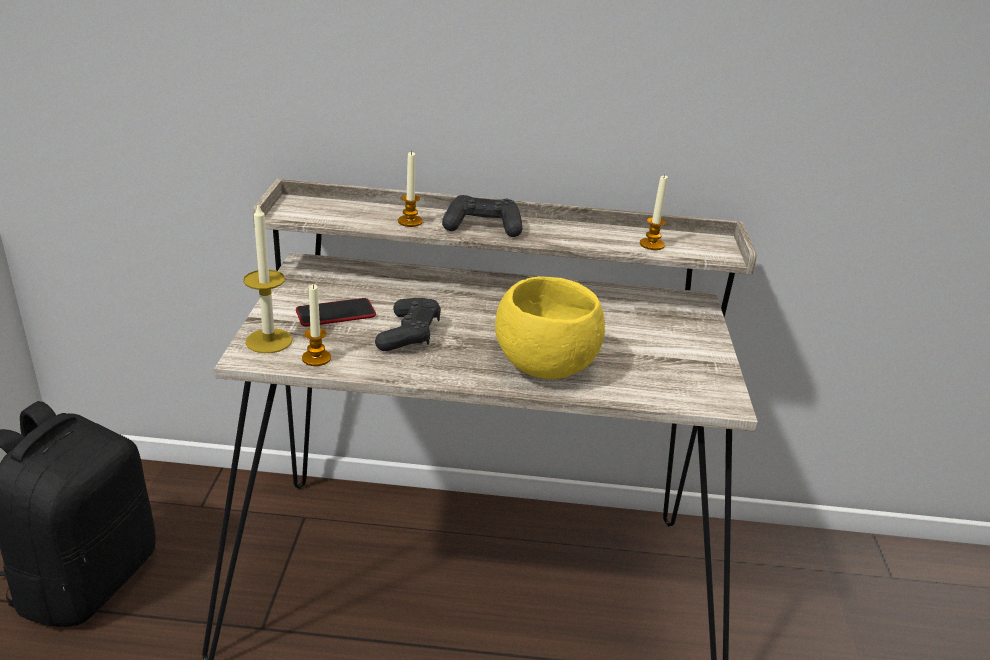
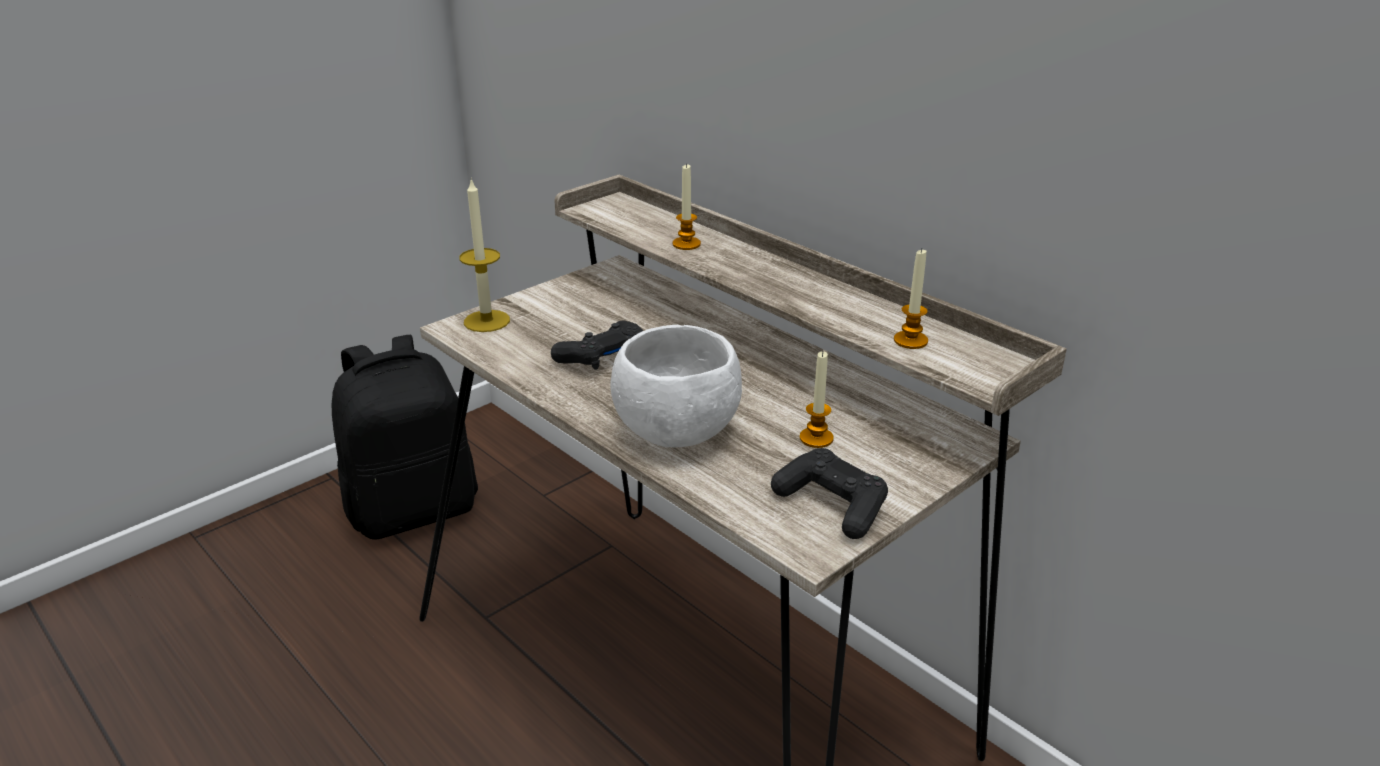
camera: 45 degrees right, 0 degrees up
(316, 358) = (498, 348): candle -> candle (816, 438)
(336, 314) = (571, 318): phone -> none
(483, 227) = (749, 268): black game controller -> black game controller (832, 505)
(545, 367) = (677, 433): yellow bowl -> white bowl

